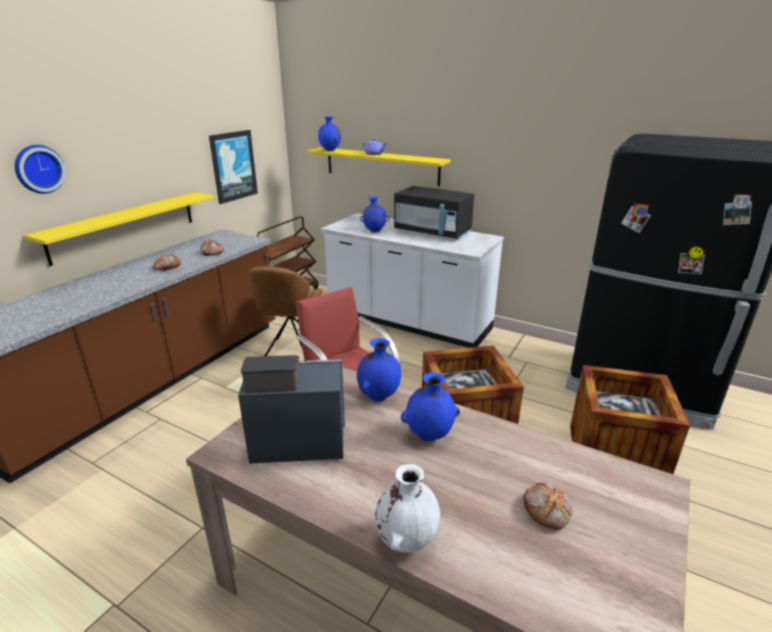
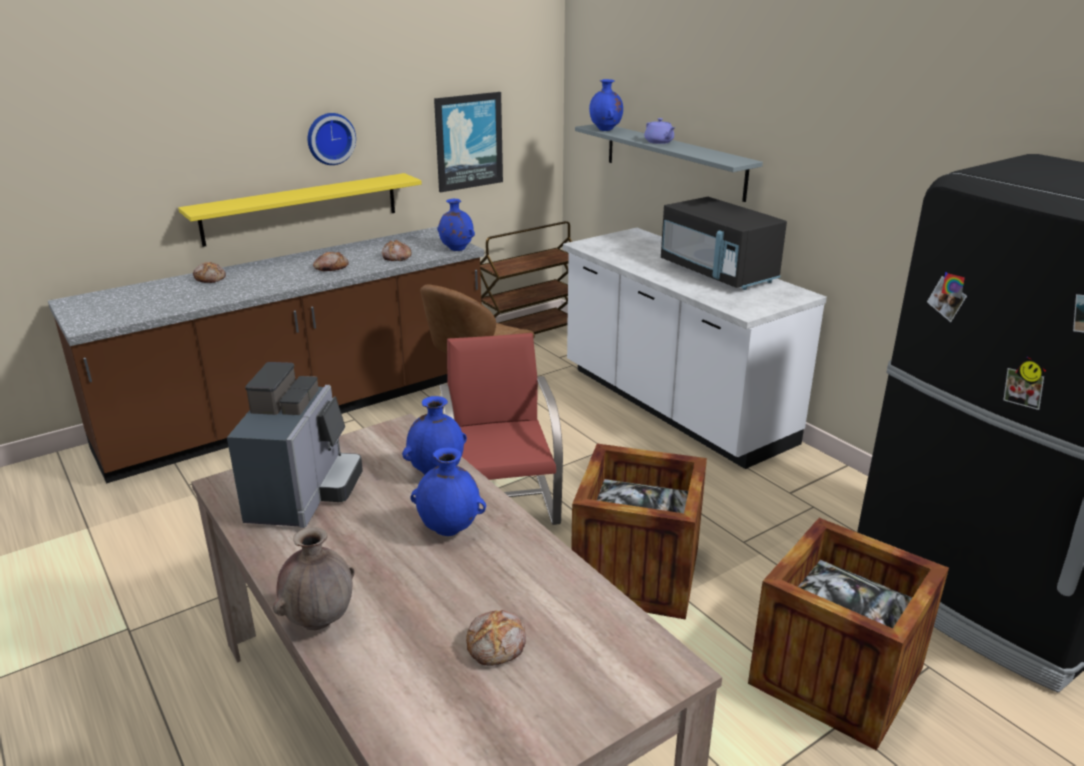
camera: 25 degrees right, 0 degrees up
(38, 169) = (204, 132): wall clock -> wall clock (330, 138)
(68, 290) = (210, 279): none -> bread
(295, 441) = (304, 494): coffee machine -> coffee machine turned 75 degrees clockwise
(374, 231) = (633, 258): blue vase -> blue vase (456, 249)
(381, 166) = (673, 160): yellow shelf -> grey shelf
(406, 541) = (320, 620): white vase -> brown vase

